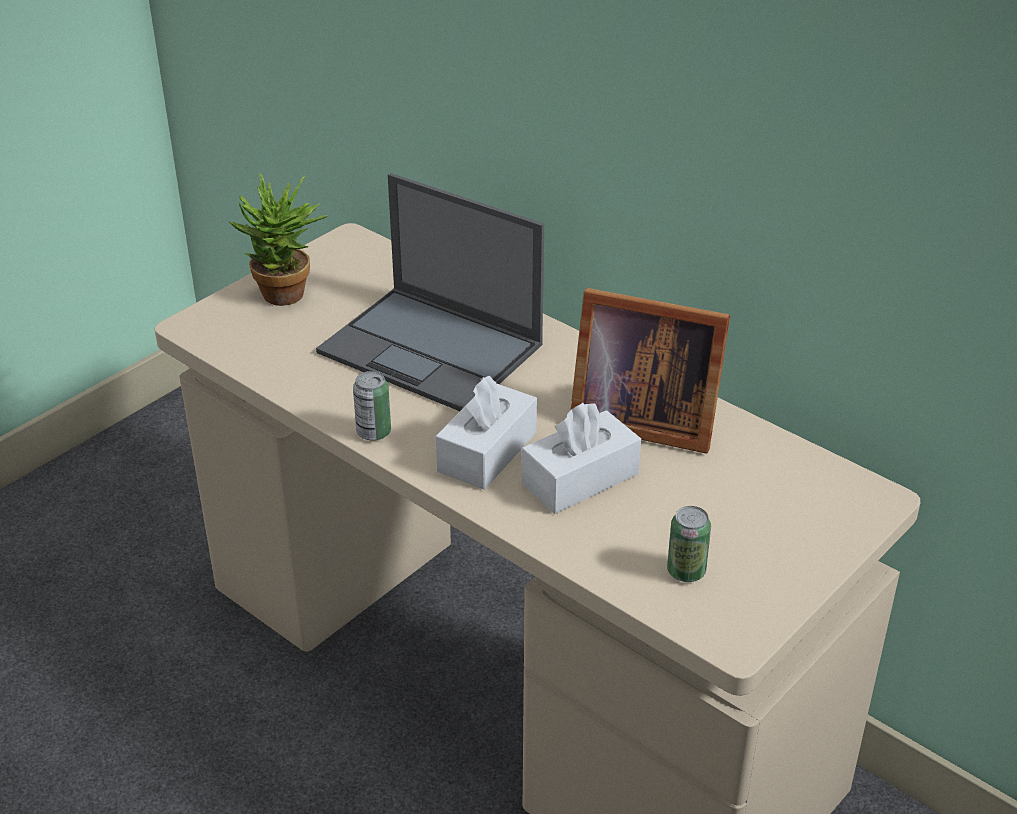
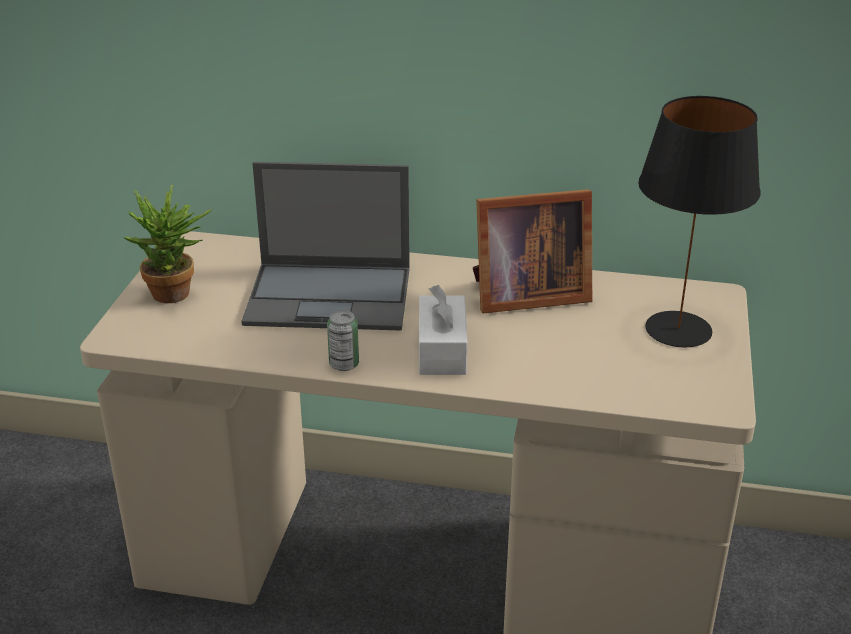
camera: 30 degrees left, 5 degrees down
(580, 479) = (524, 345): white tissue box -> none
(686, 571) = (652, 377): can -> none
(779, 525) = (679, 329): none -> black table lamp

